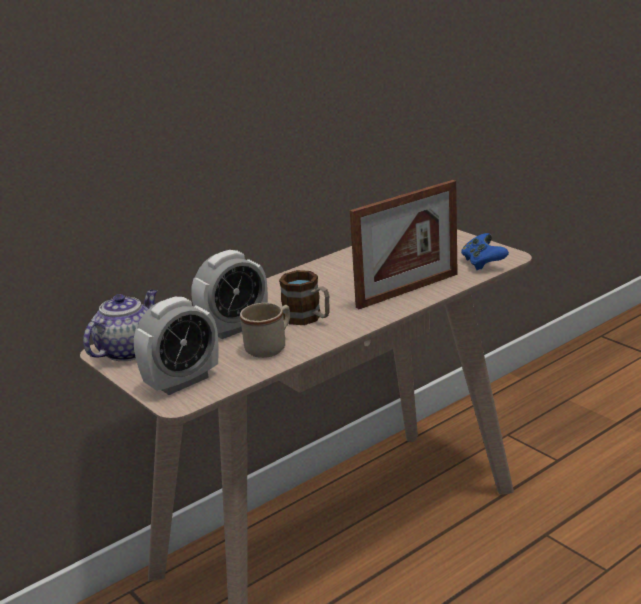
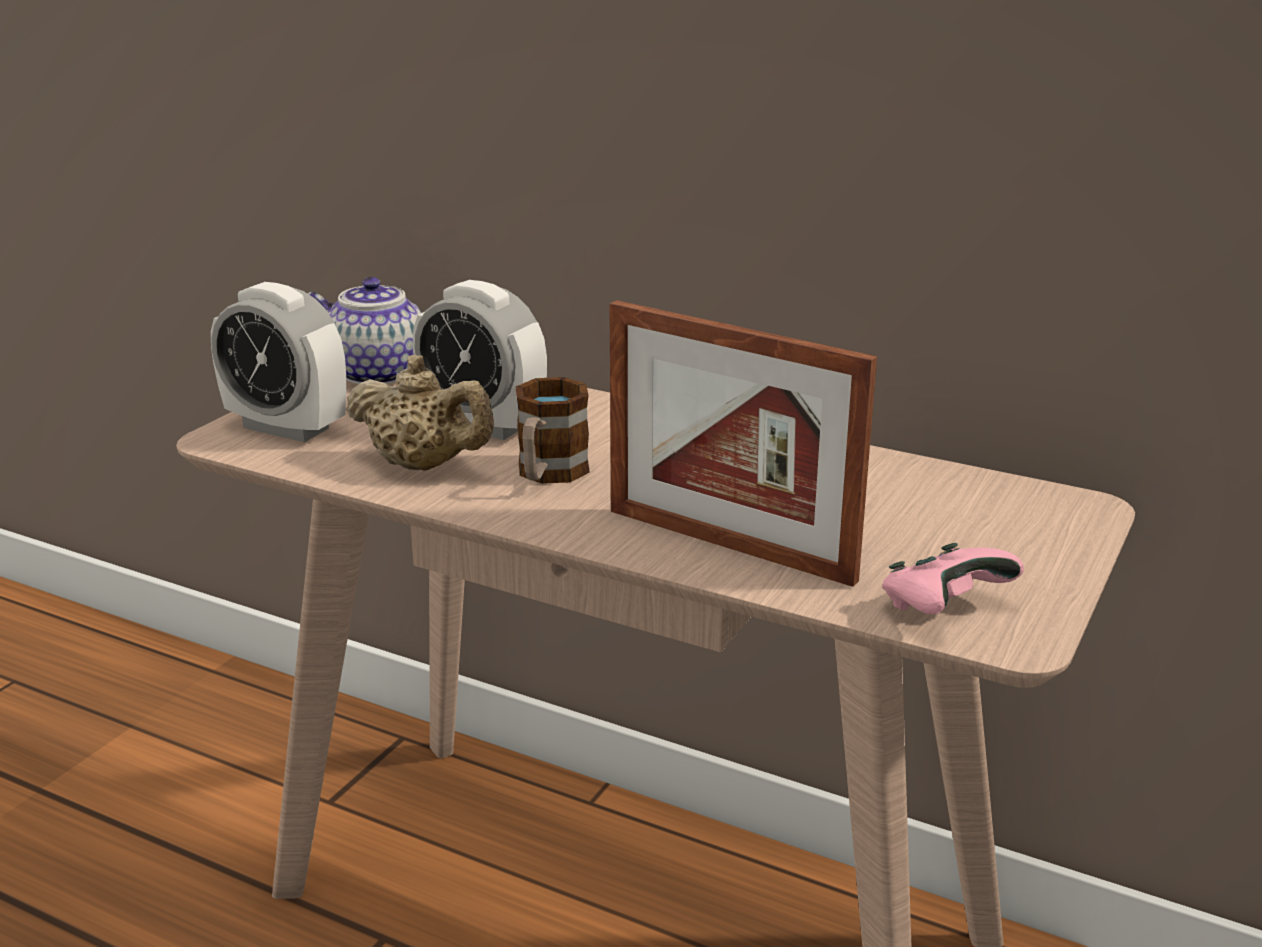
camera: 65 degrees right, 0 degrees up
(270, 347) = (424, 465): beige mug -> beige teapot
(483, 263) = (943, 609): blue game controller -> pink game controller

